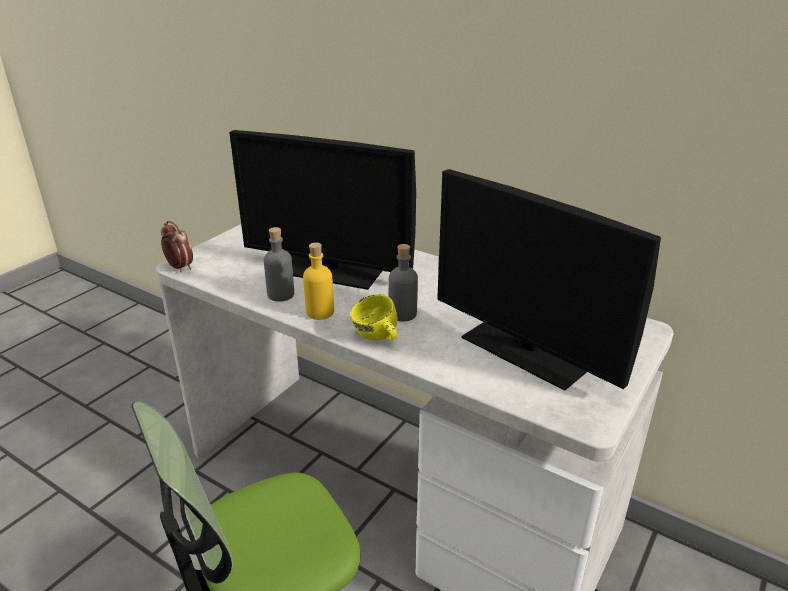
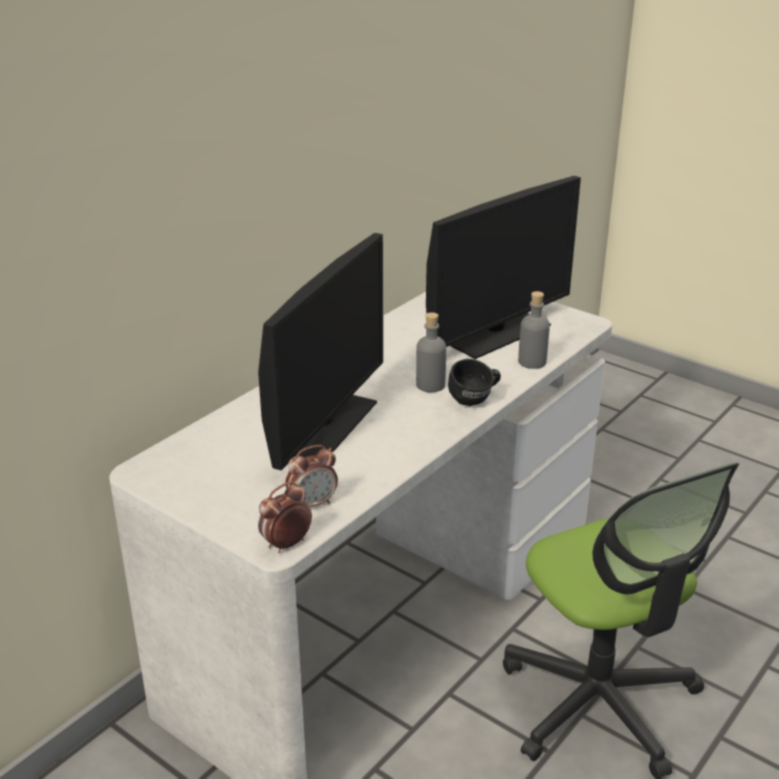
camera: 85 degrees left, 0 degrees up
(224, 273) = (313, 504): none -> alarm clock
(281, 294) = (378, 458): grey bottle -> grey bottle (532, 362)
(320, 312) = (421, 432): yellow bottle -> none
(377, 339) = (475, 400): yellow mug -> black mug

